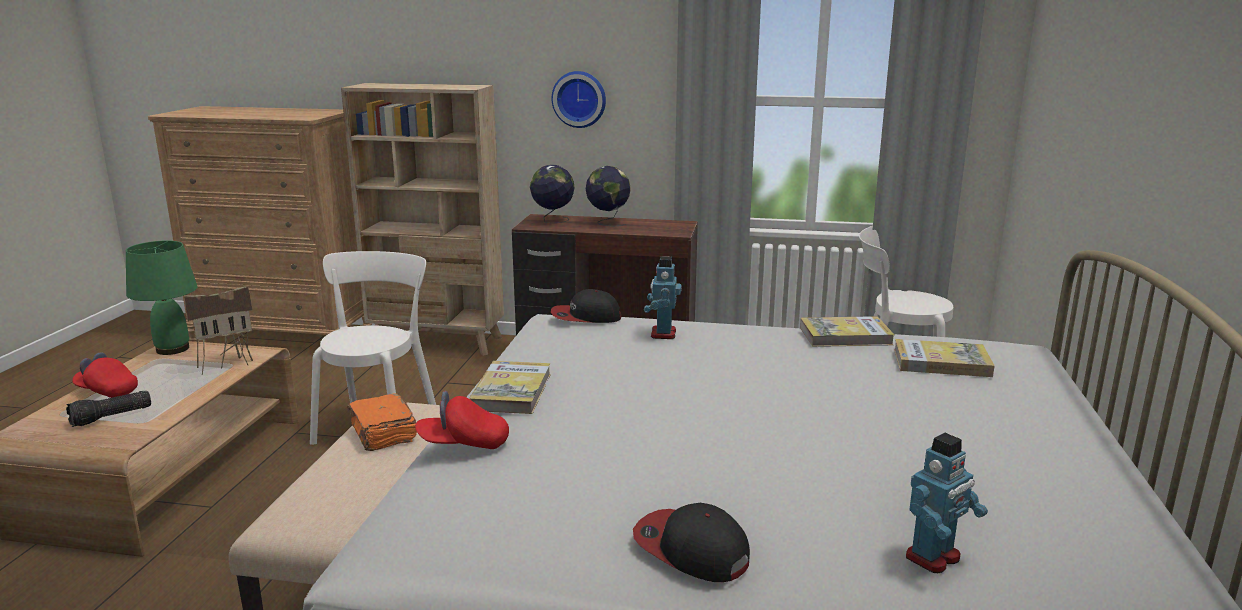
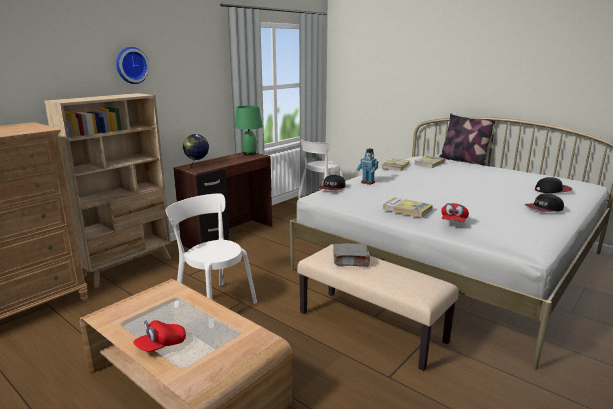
camera: 60 degrees left, 0 degrees up
(111, 417) = (216, 344): flashlight -> none
(173, 349) = (110, 315): green table lamp -> green table lamp (249, 154)
(227, 364) = (174, 298): toy house -> none
(383, 434) = (351, 261): orange book -> grey book
(579, 99) = (180, 96): wall clock -> wall clock (131, 65)
(608, 222) = (221, 160): globe -> none
(934, 558) = (552, 190): toy robot -> cap
(1080, 399) = (463, 161): none -> pillow

